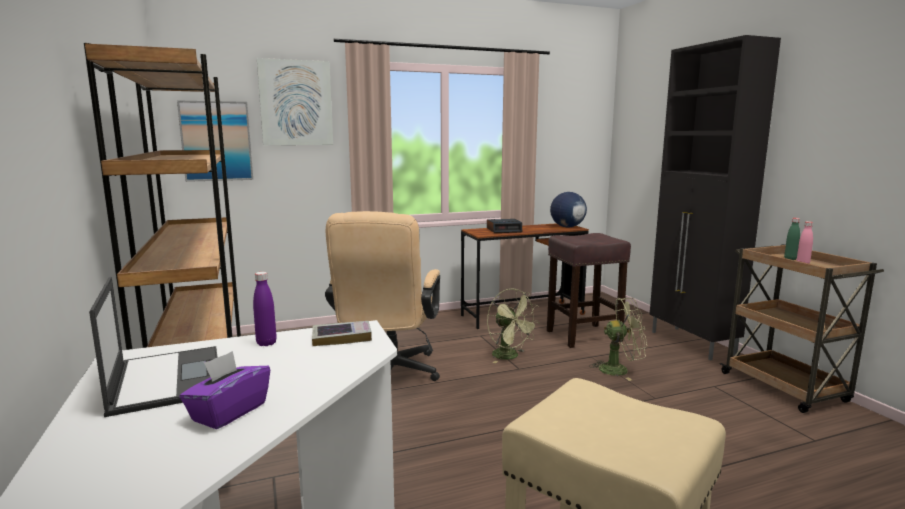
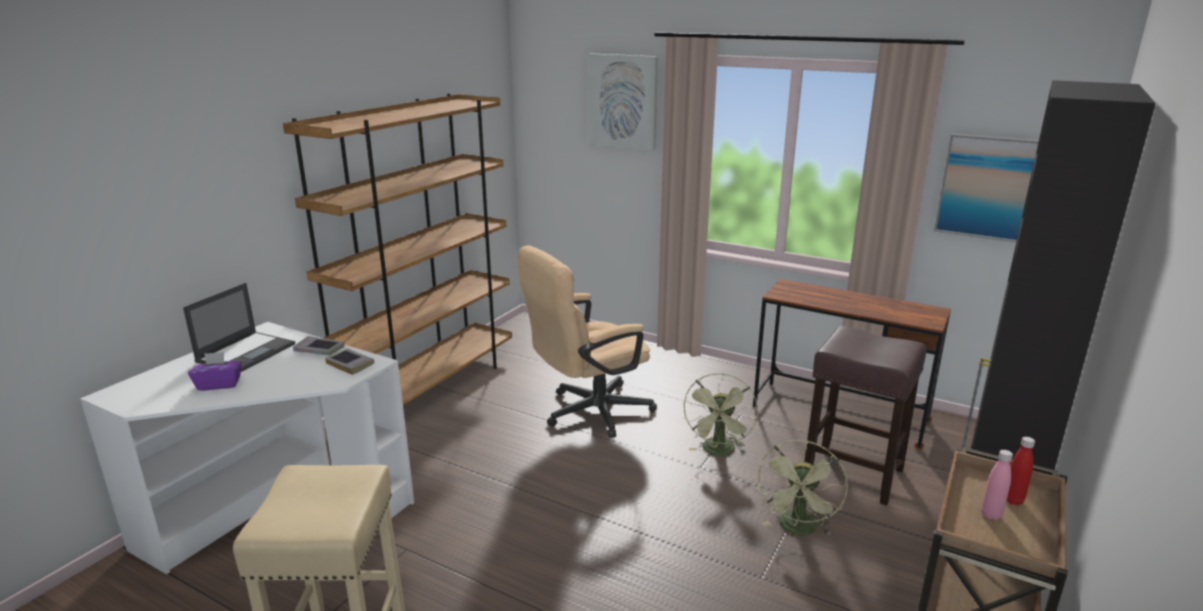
camera: 50 degrees right, 10 degrees up
(216, 141) = (553, 135): picture -> picture (986, 187)
(266, 343) = (319, 350): purple bottle -> book
(504, 230) = (822, 296): alarm clock -> none
(567, 227) = (922, 317): globe -> none
(619, 369) = (798, 530): green fan -> green fan turned 60 degrees clockwise
(790, 259) = (1013, 500): green bottle -> red bottle

